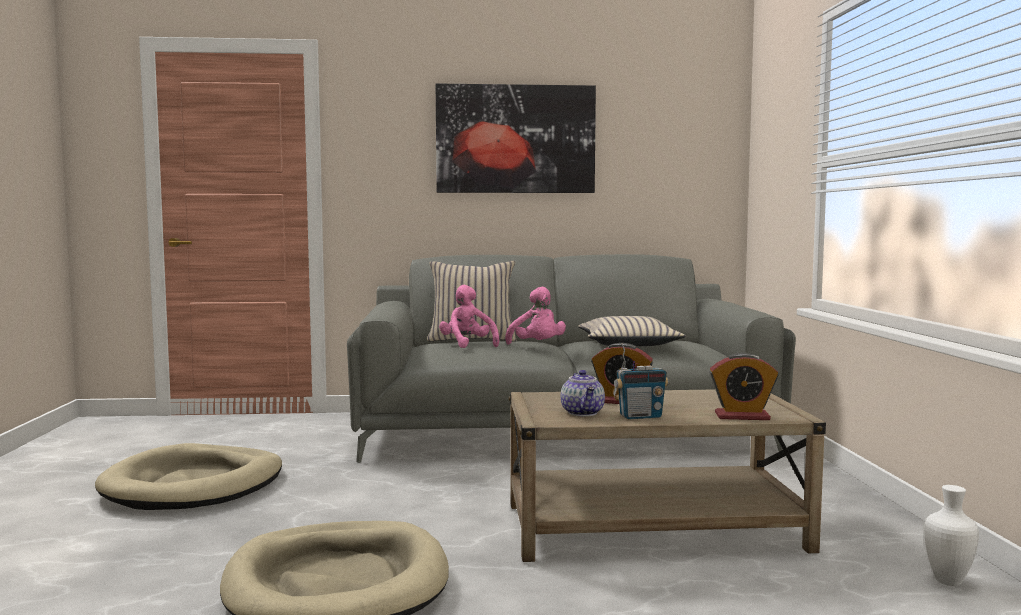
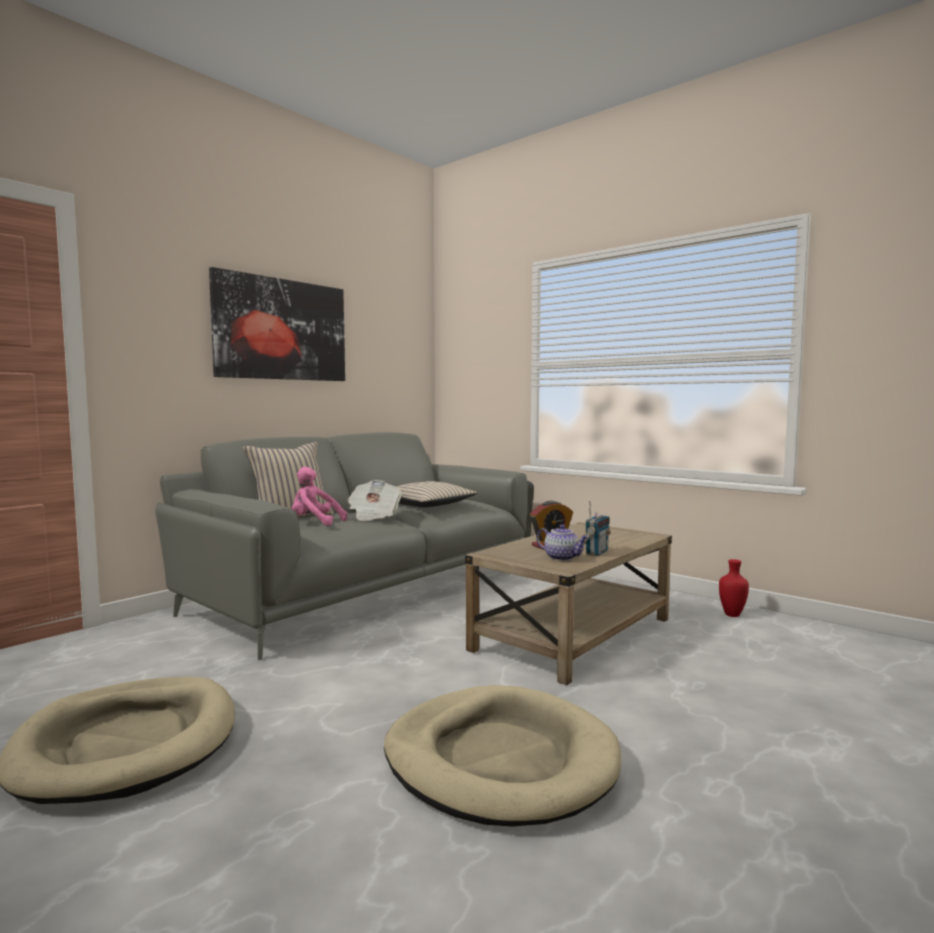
camera: 45 degrees left, 0 degrees up
(537, 346) = (374, 515): pink plush toy -> newspaper
(742, 416) = (634, 540): alarm clock -> none
(949, 581) = (732, 615): white vase -> red vase

